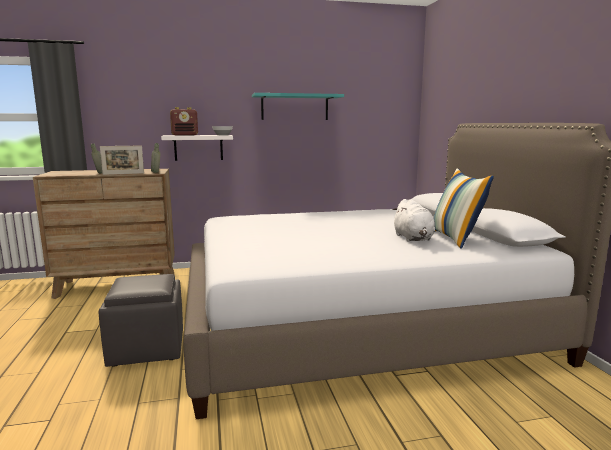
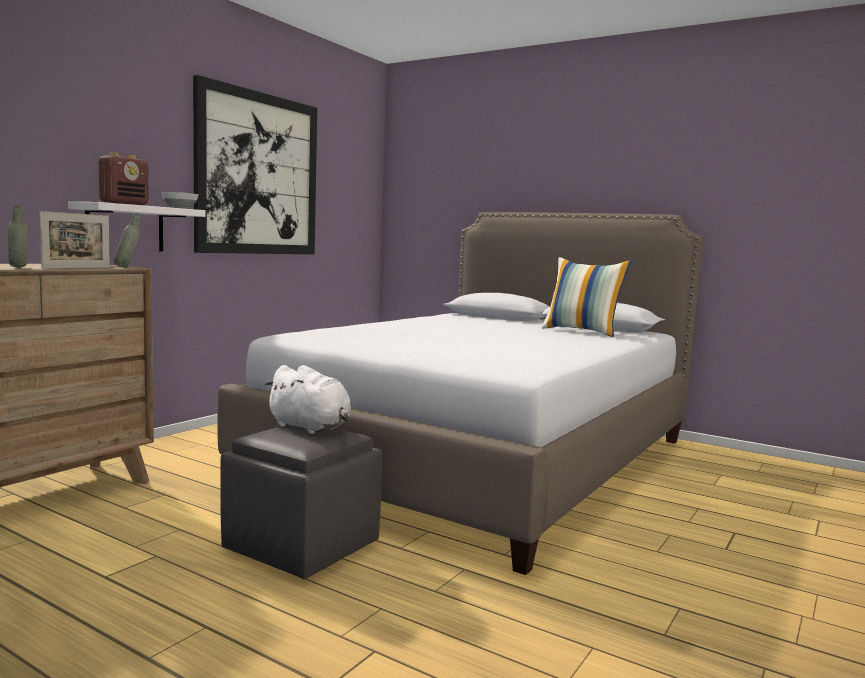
camera: 45 degrees left, 5 degrees down
(294, 107) = (258, 174): turquoise shelf -> picture
(413, 238) = (554, 334): white plush toy -> white plush toy (311, 428)

